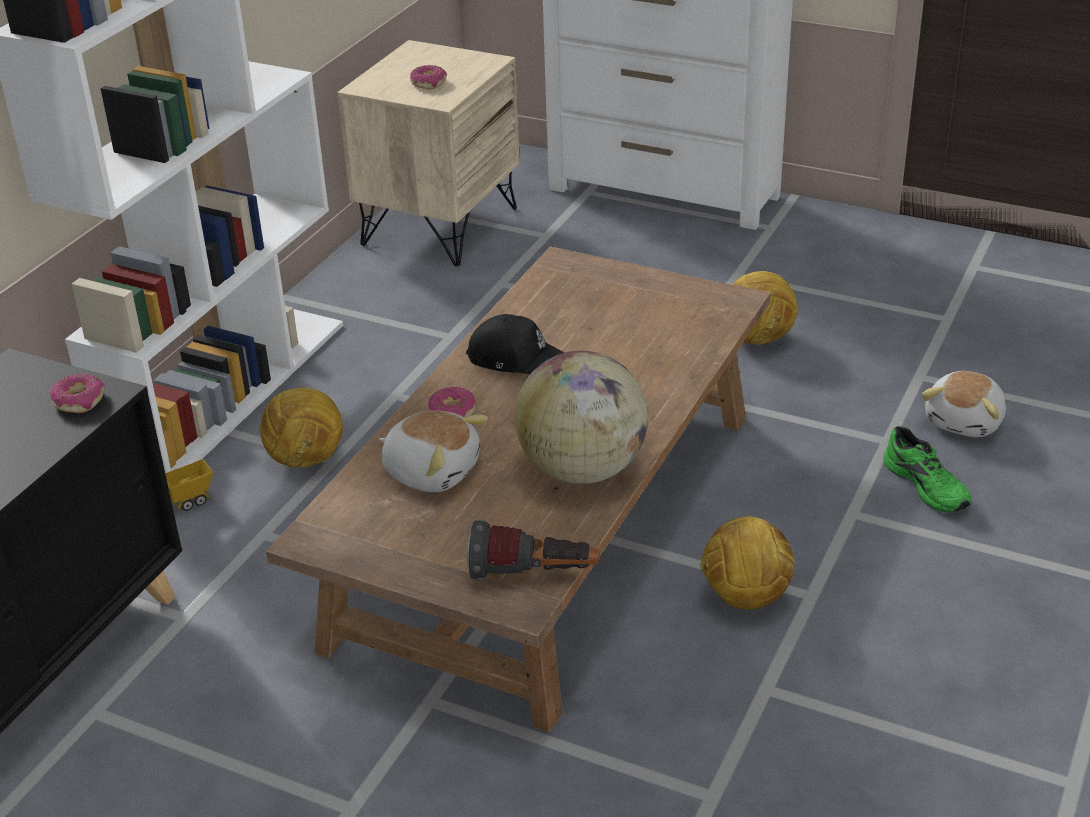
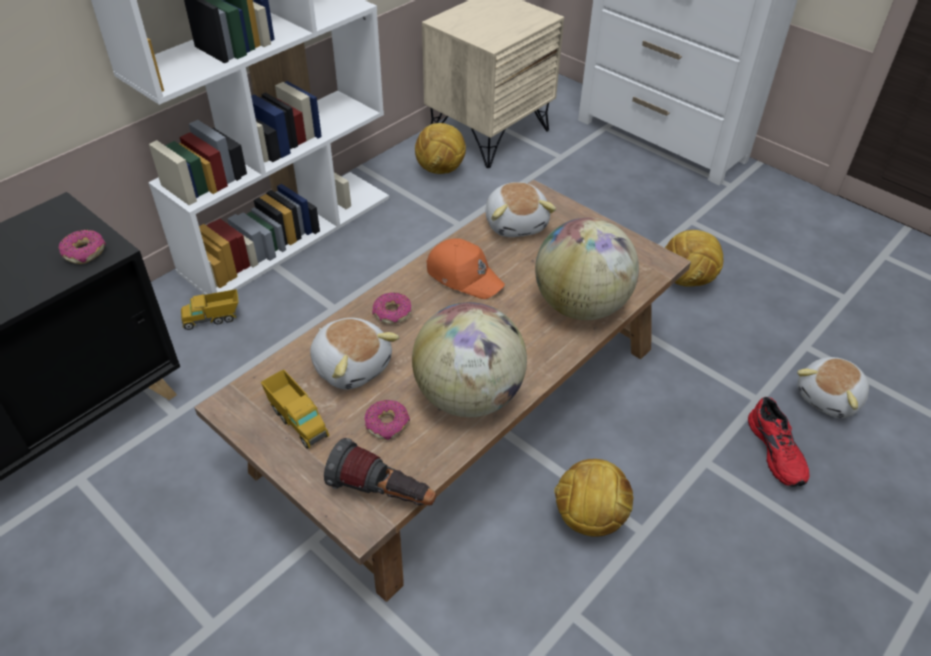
camera: 15 degrees right, 10 degrees up
(307, 460) = (316, 303): football -> football (441, 170)
(398, 535) = (298, 421): none -> toy truck
(428, 83) = (490, 26): donut -> donut (387, 424)
(517, 358) = (464, 276): black cap -> orange cap
(552, 294) = (516, 223): none -> plush toy
(666, 359) = (580, 305): none -> globe
(928, 484) = (778, 451): green shoe -> red shoe

